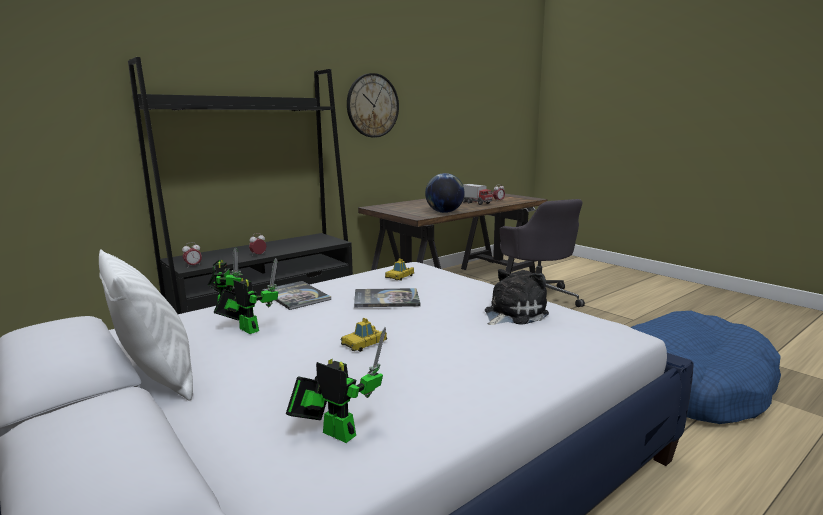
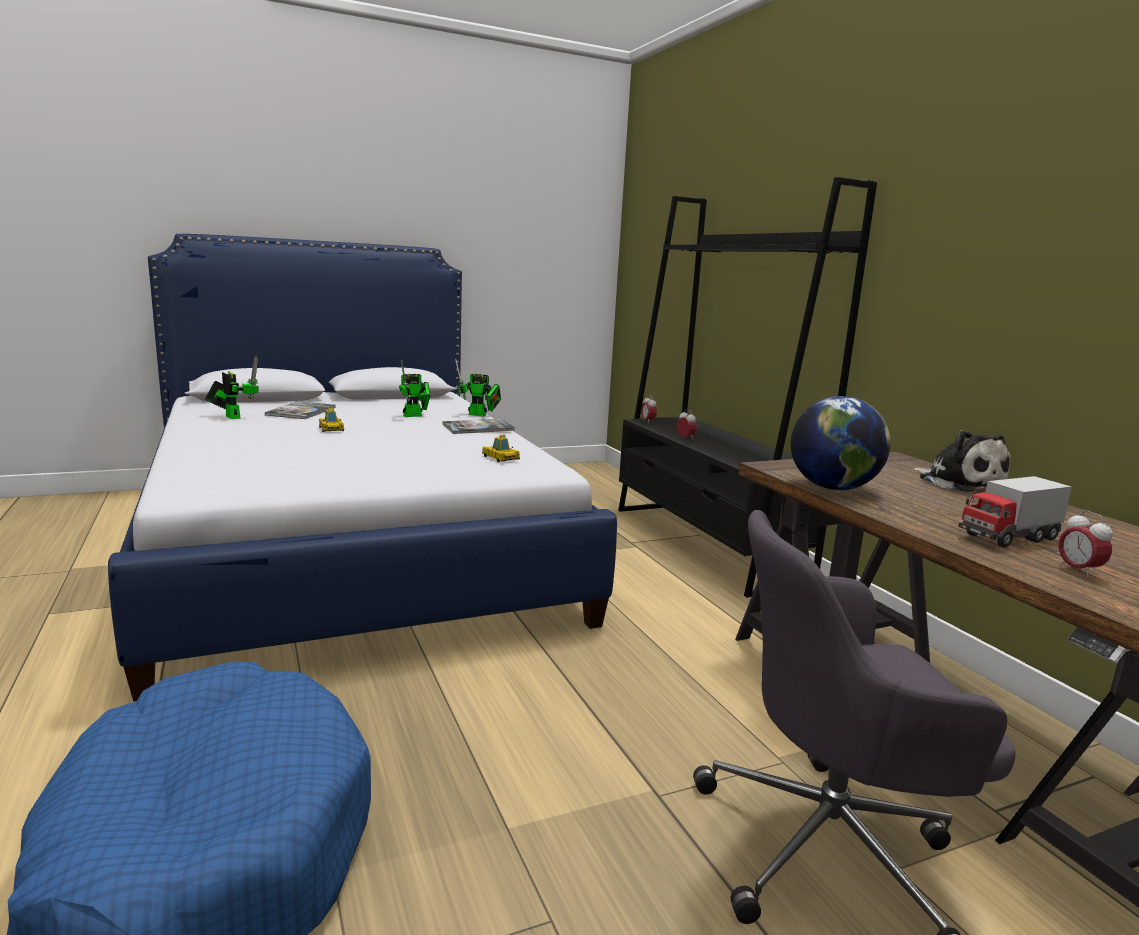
camera: 105 degrees right, 0 degrees up
(157, 378) = (361, 402): white pillow -> none
(335, 432) = (232, 416): toy robot -> toy robot turned 90 degrees counterclockwise
(372, 105) = (985, 243): wall clock -> none
(386, 299) = (427, 445): book -> book (301, 411)
(512, 314) = (307, 470): plush toy -> plush toy (959, 482)

